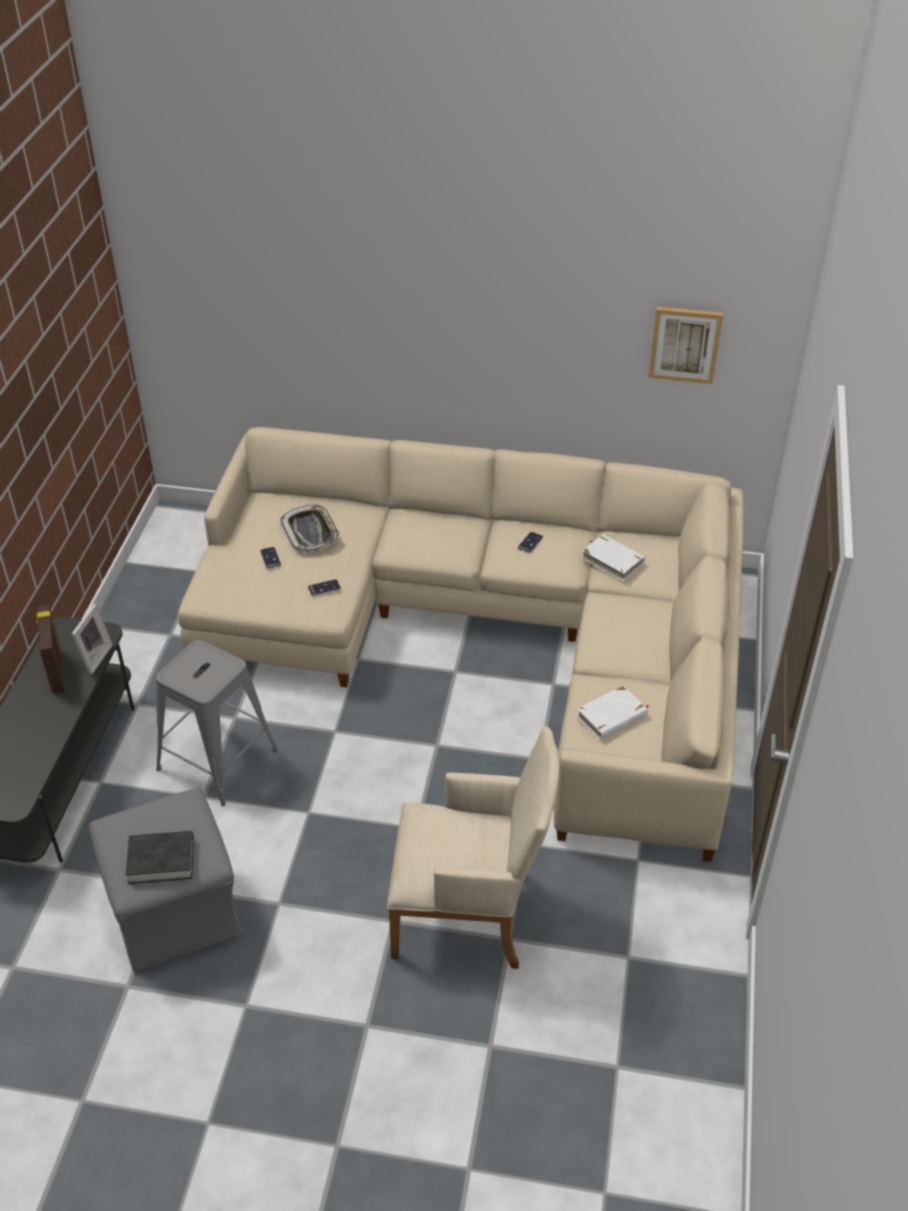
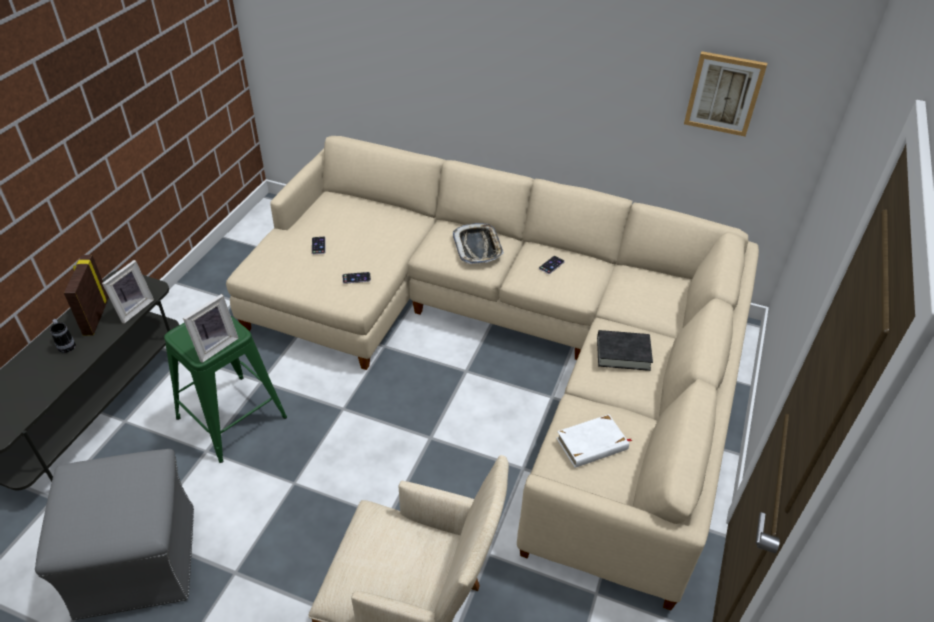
camera: 10 degrees right, 0 degrees up
(39, 706) = (66, 345): none -> mug
(161, 860) = (99, 521): black book -> black book (623, 353)
(213, 680) = (214, 346): none -> picture frame
(217, 760) = (231, 418): grey stool -> green stool
(311, 532) = (360, 229): tray -> tray (478, 247)
(612, 560) = (624, 291): white book -> none

